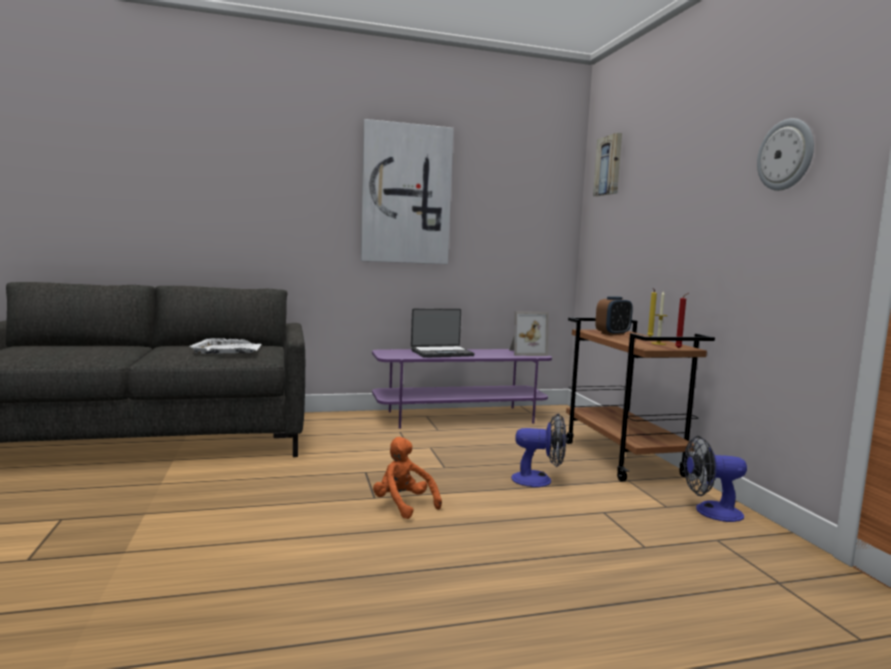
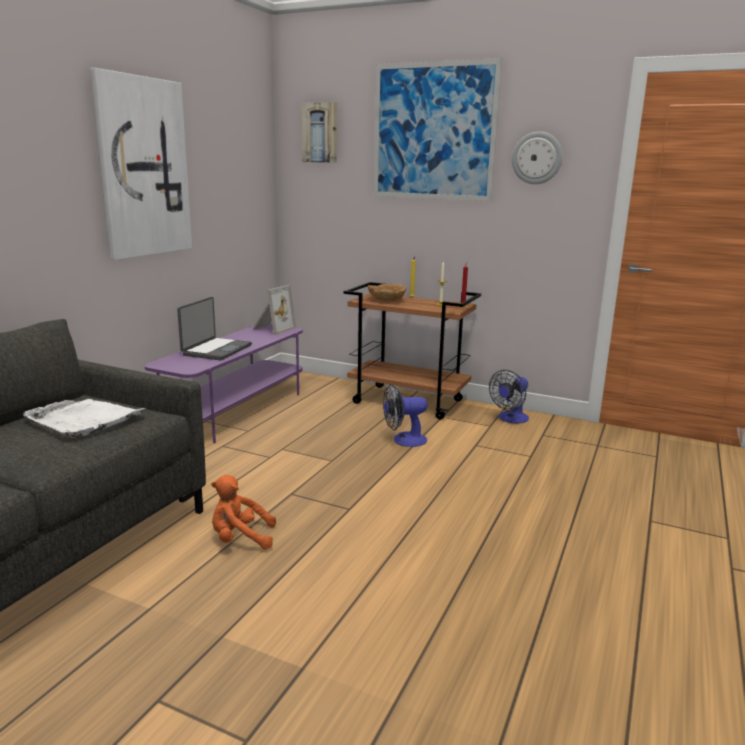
camera: 50 degrees left, 10 degrees up
(403, 505) = (379, 503): orange plush toy -> orange plush toy (240, 539)
(539, 480) = (403, 440): fan -> fan turned 150 degrees counterclockwise
(612, 334) = (387, 300): alarm clock -> brown bowl
(689, 145) = (433, 132): none -> picture

